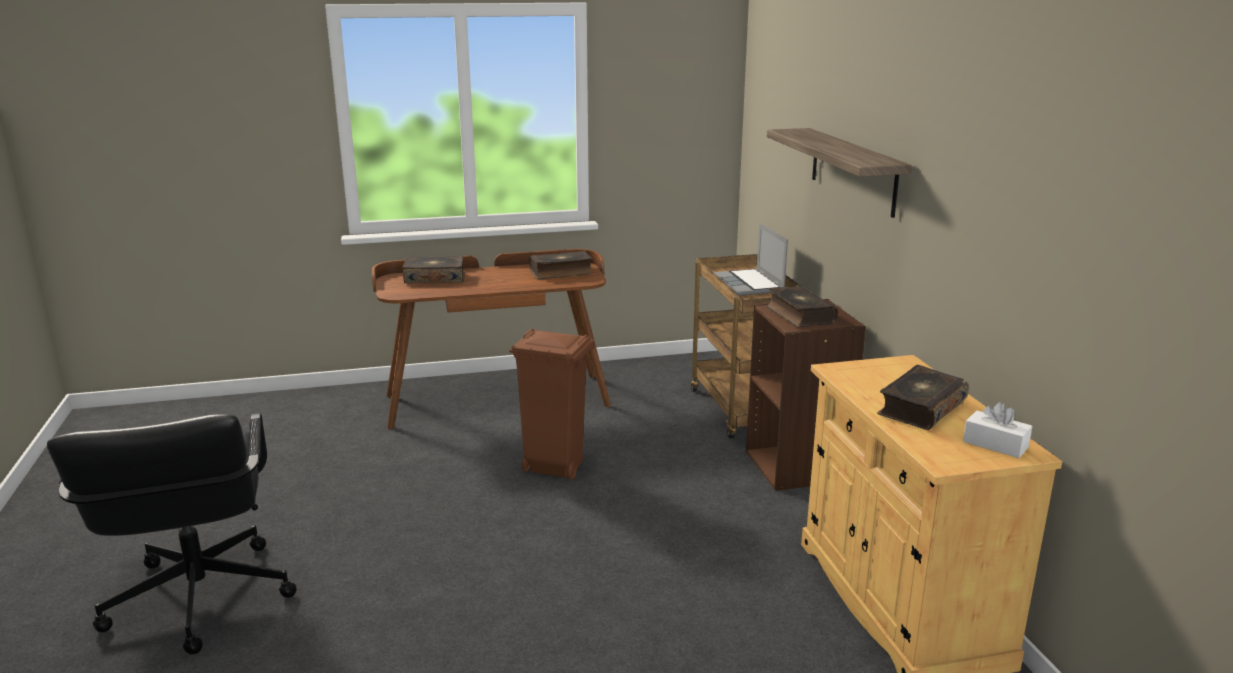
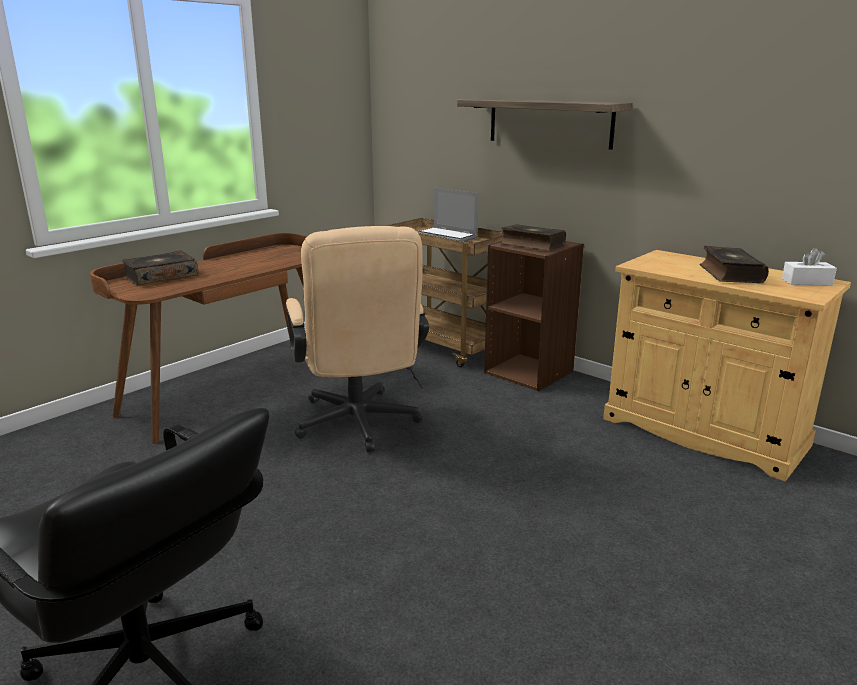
camera: 35 degrees left, 0 degrees up
(553, 468) = (358, 427): brown trash can -> beige office chair
(561, 272) = (277, 254): book -> none

